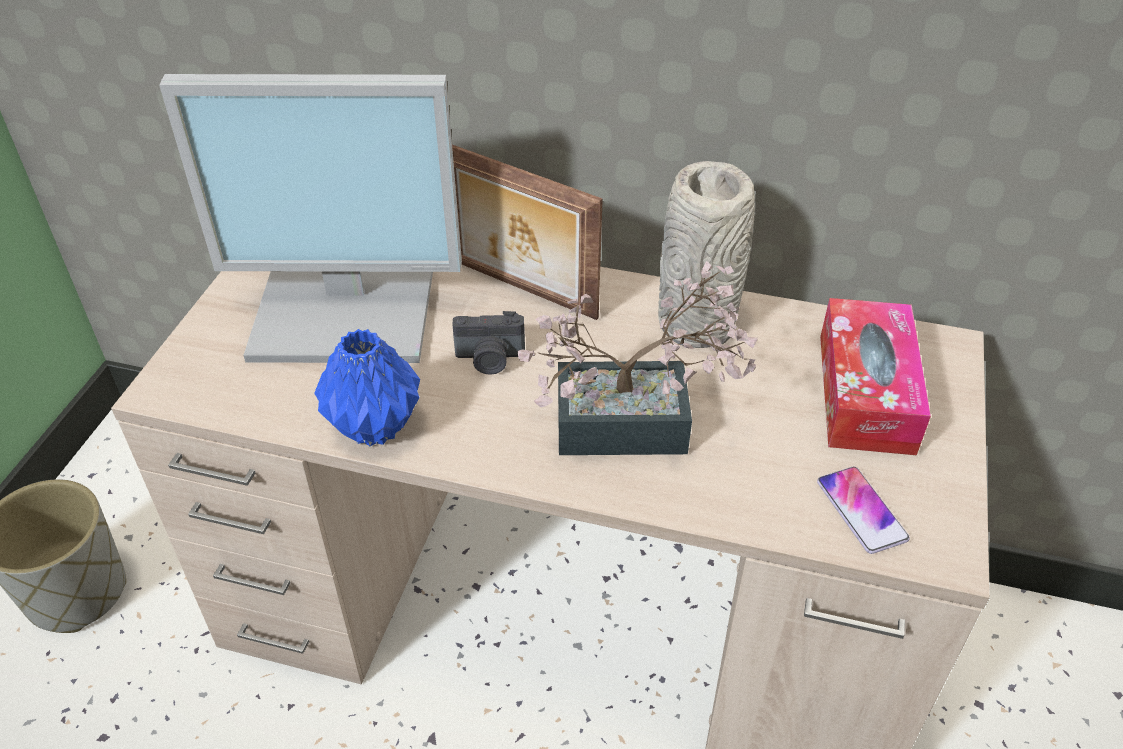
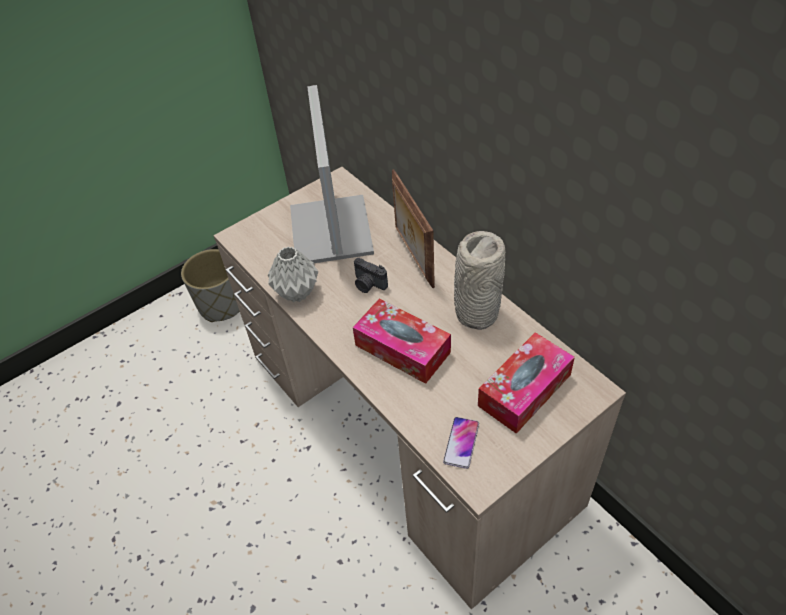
camera: 40 degrees right, 5 degrees up
(349, 308) = (332, 231): monitor -> monitor turned 45 degrees clockwise
(376, 426) = (297, 293): blue vase -> grey vase
(639, 425) = (402, 349): potted plant -> tissue box

